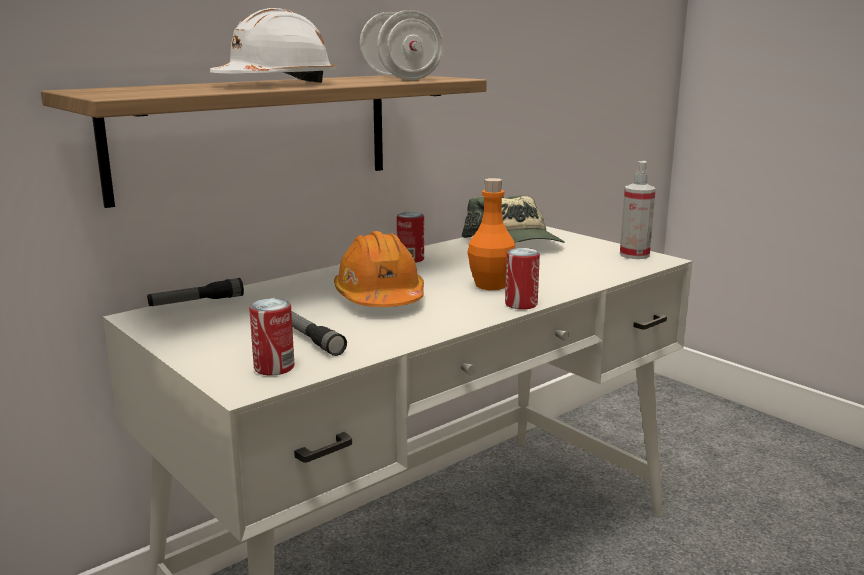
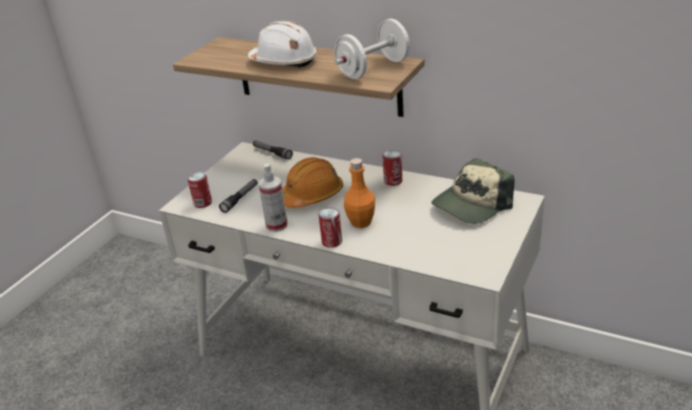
camera: 70 degrees right, 15 degrees up
(634, 255) = (487, 261): spray bottle -> spray bottle (276, 225)

